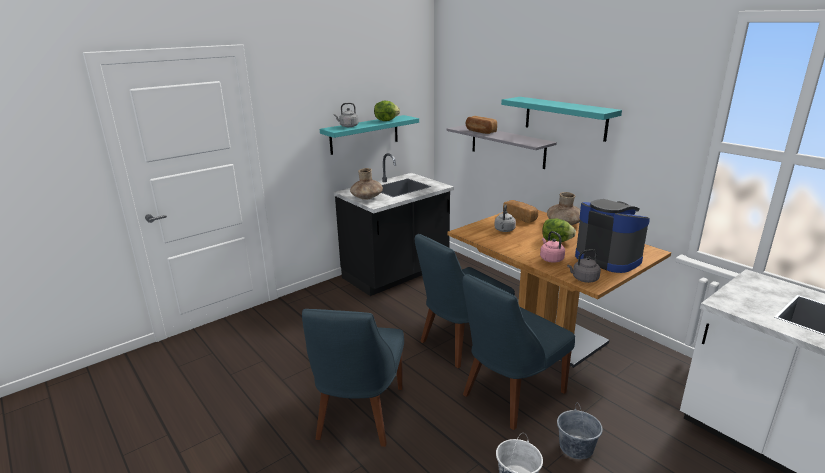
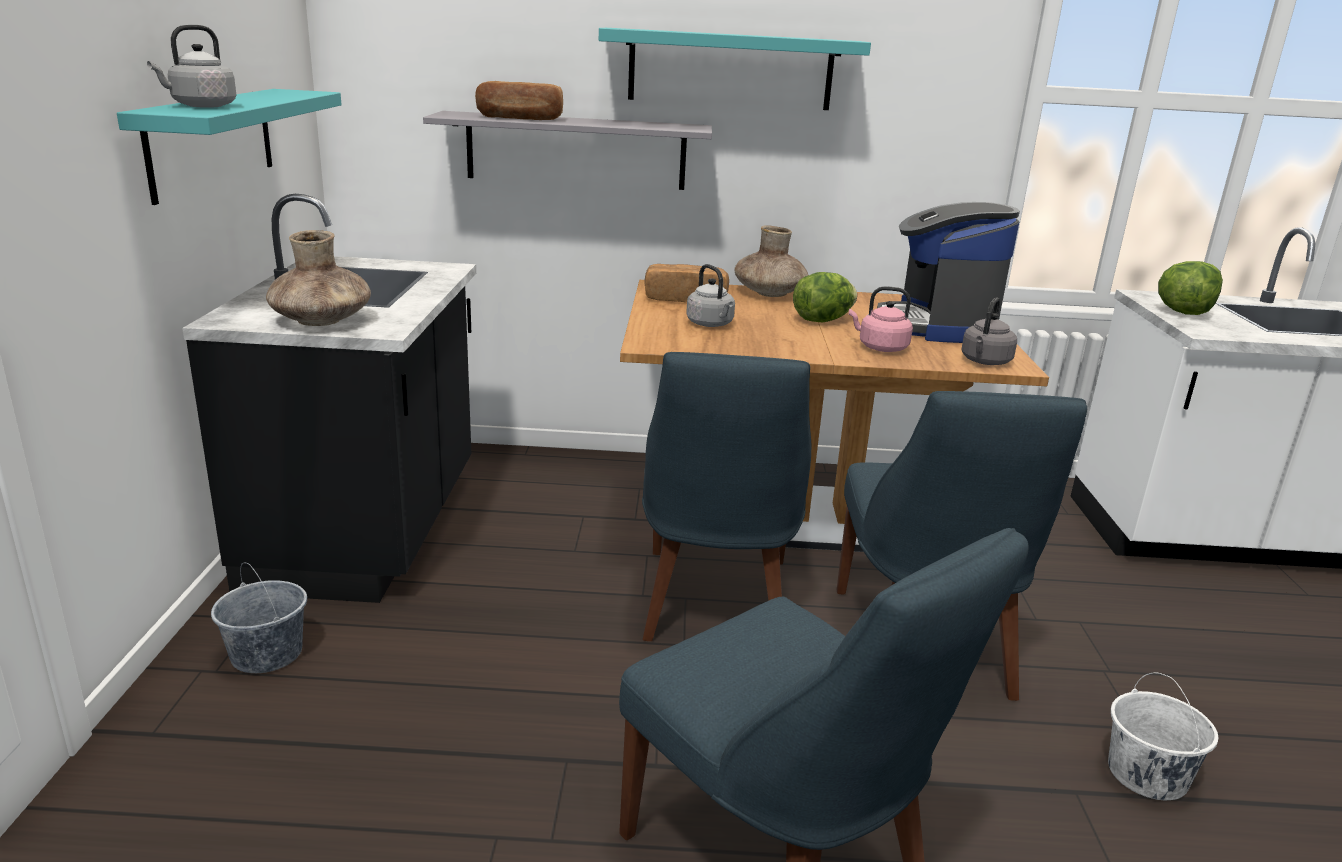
camera: 50 degrees left, 0 degrees up
(386, 120) = (272, 96): lettuce -> lettuce (1183, 312)
(576, 447) = (1110, 670): grey bucket -> grey bucket (267, 654)
(607, 258) = (937, 325): coffee machine -> coffee machine turned 90 degrees counterclockwise

